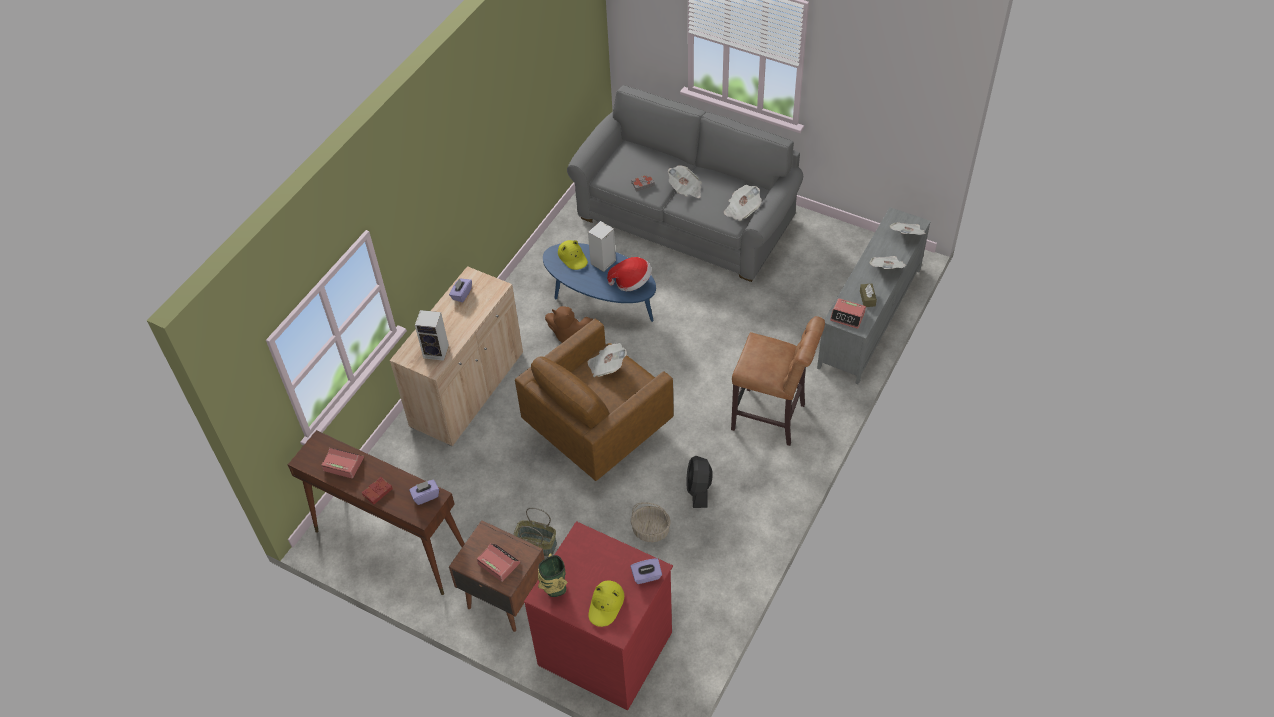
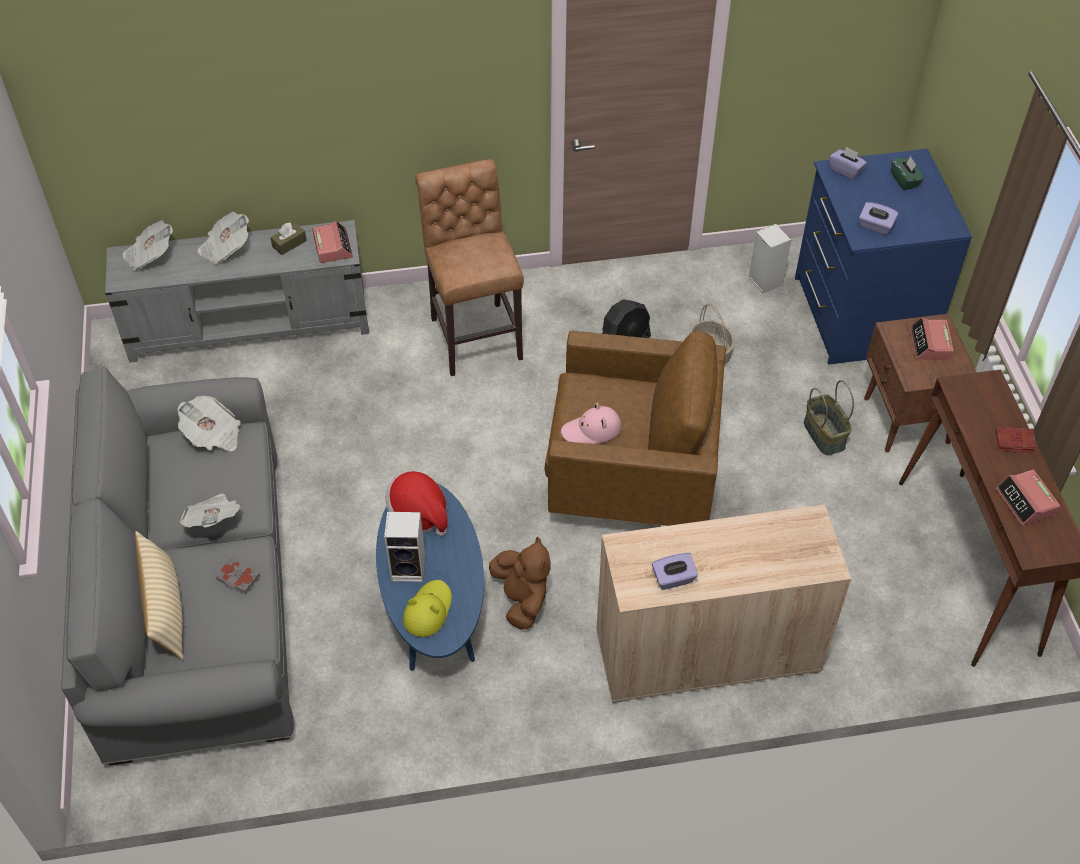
camera: 130 degrees left, 0 degrees up
(425, 496) = (967, 396): purple tissue box -> purple tissue box (875, 226)
(437, 351) = (785, 535): speaker -> speaker (764, 280)
(554, 589) = (934, 222): vase -> none
(606, 366) = (592, 430): newspaper -> pink hat
(606, 605) = (904, 180): yellow hat -> green tissue box
(606, 646) = (860, 314): red dresser -> blue dresser
(649, 156) = (166, 609): none -> beige pillow

